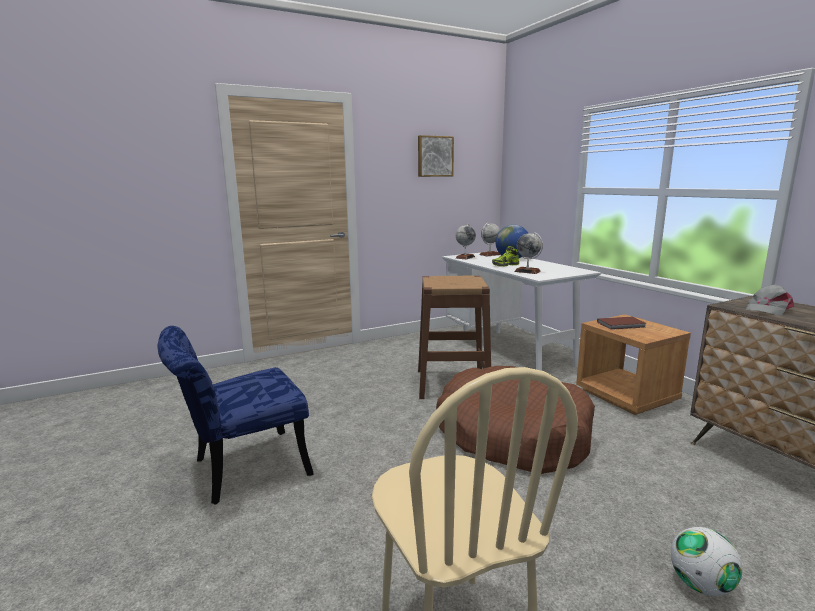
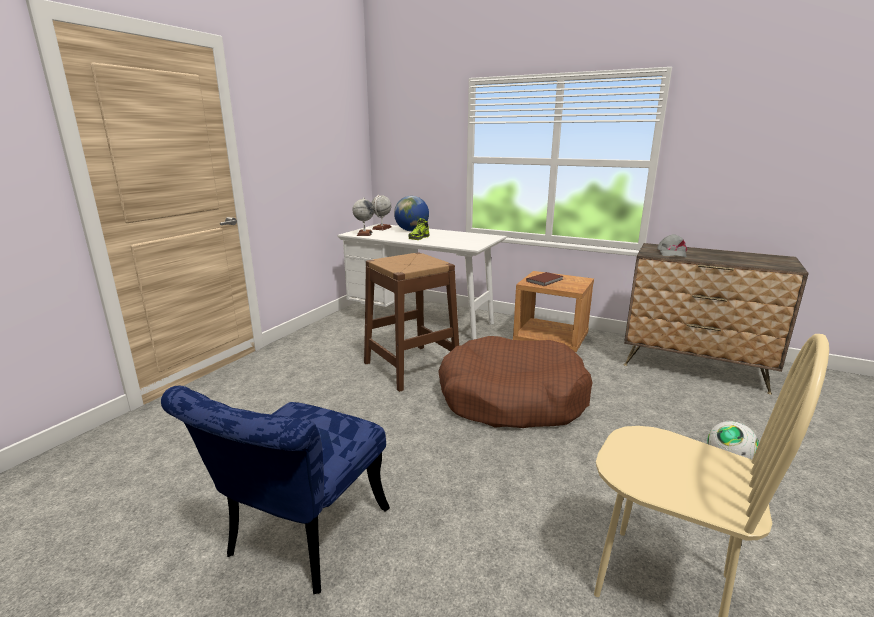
camera: 35 degrees left, 5 degrees up
(434, 156) = (313, 121): picture -> none
(527, 271) = (450, 242): globe -> none

